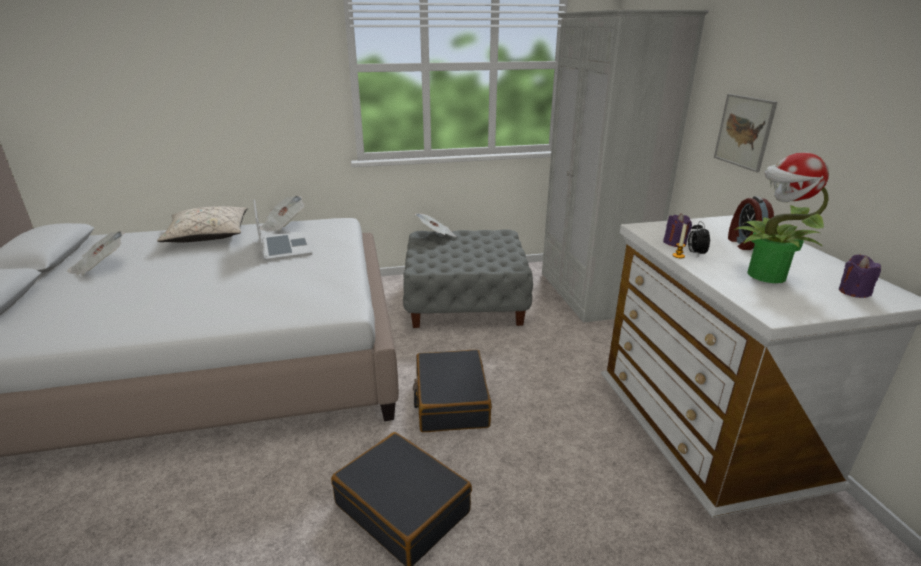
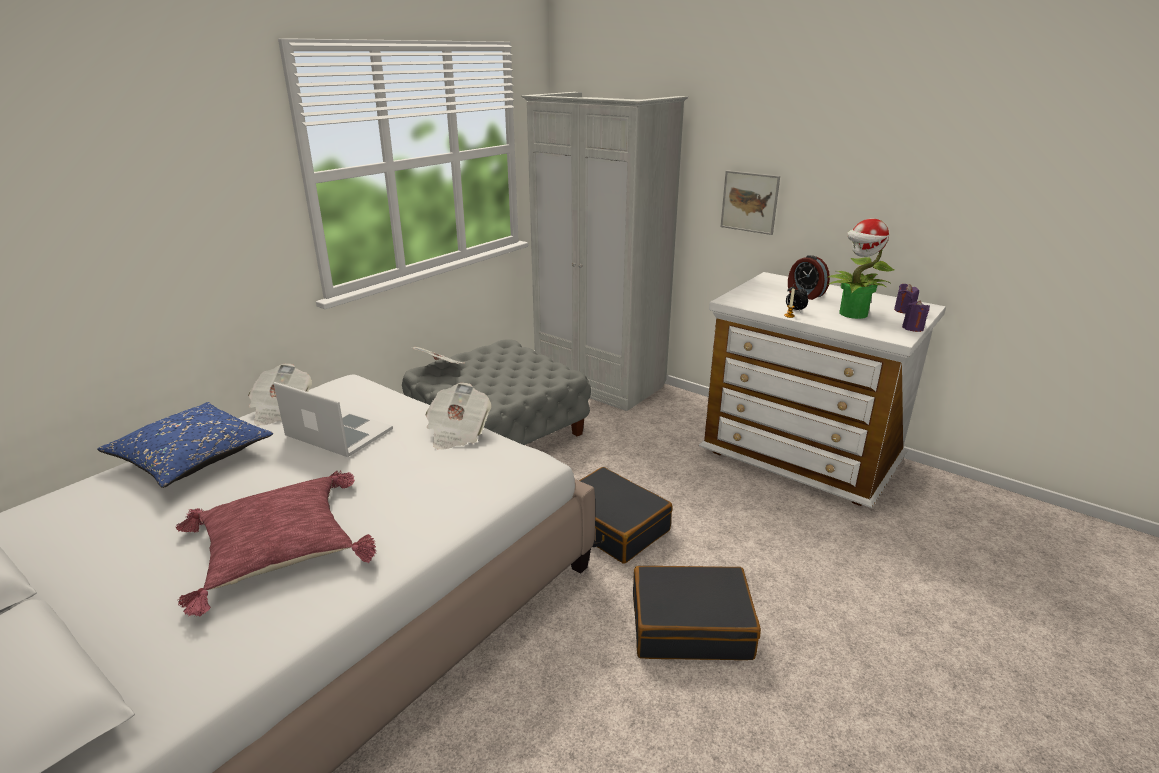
camera: 40 degrees left, 0 degrees up
(100, 267) = (99, 558): newspaper -> newspaper (457, 432)
(158, 292) = (279, 542): none -> red pillow
(208, 235) = (192, 458): beige pillow -> blue pillow
(675, 243) = (769, 306): purple candle -> purple candle (912, 328)

